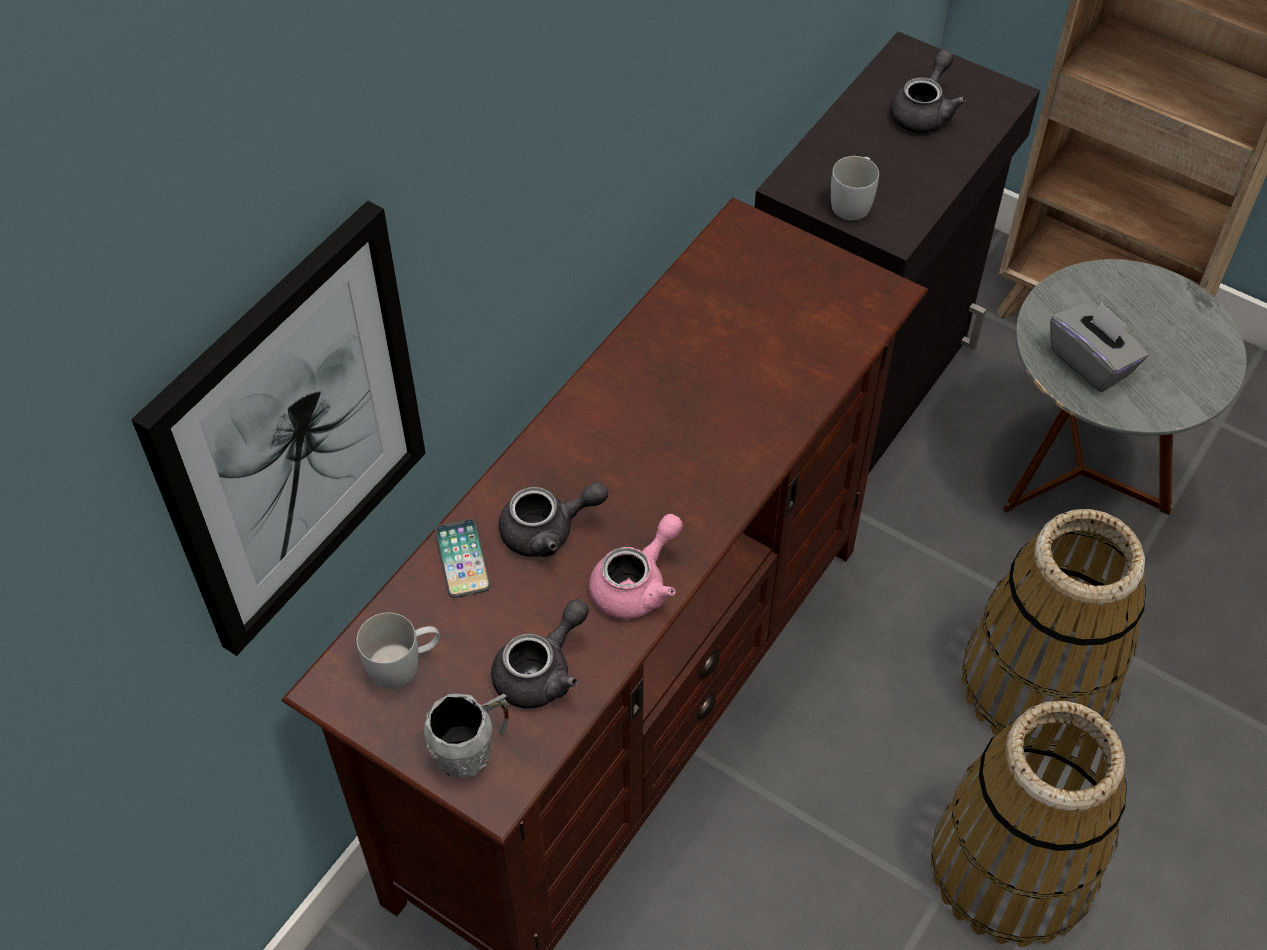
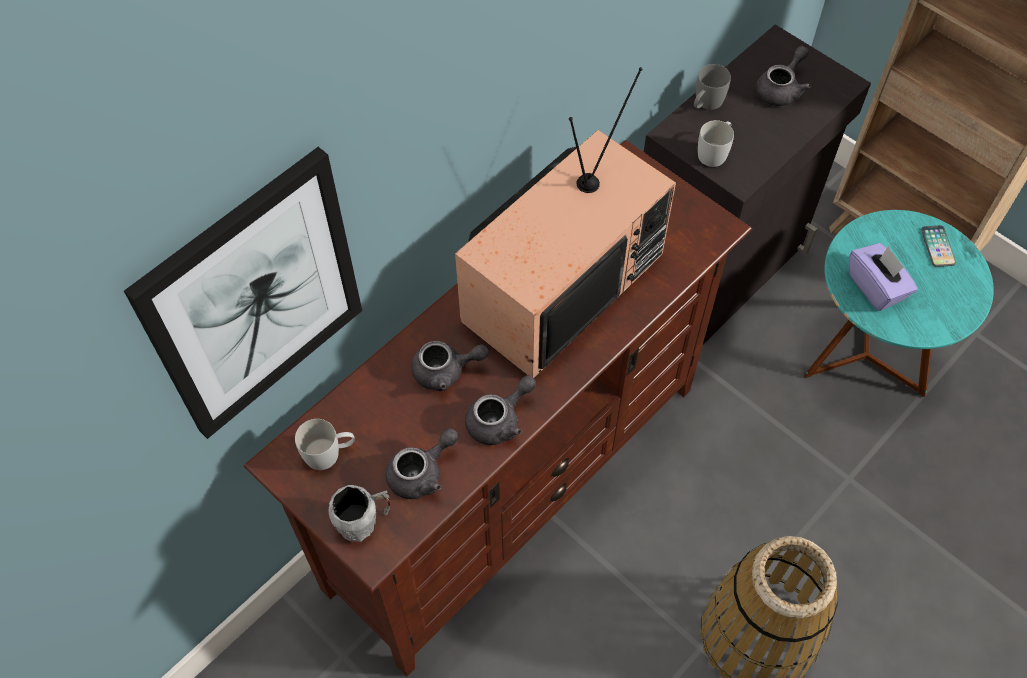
camera: 10 degrees right, 5 degrees up
(462, 559) = (383, 383): phone -> phone (937, 246)
(637, 584) = (499, 420): pink teapot -> grey teapot
(685, 393) = (561, 284): none -> television
(827, 141) = (705, 103): none -> grey mug
(1038, 684) = (803, 507): basket -> none
(1080, 475) = (865, 358): grey side table -> turquoise side table
(1091, 362) = (876, 287): grey tissue box -> purple tissue box

